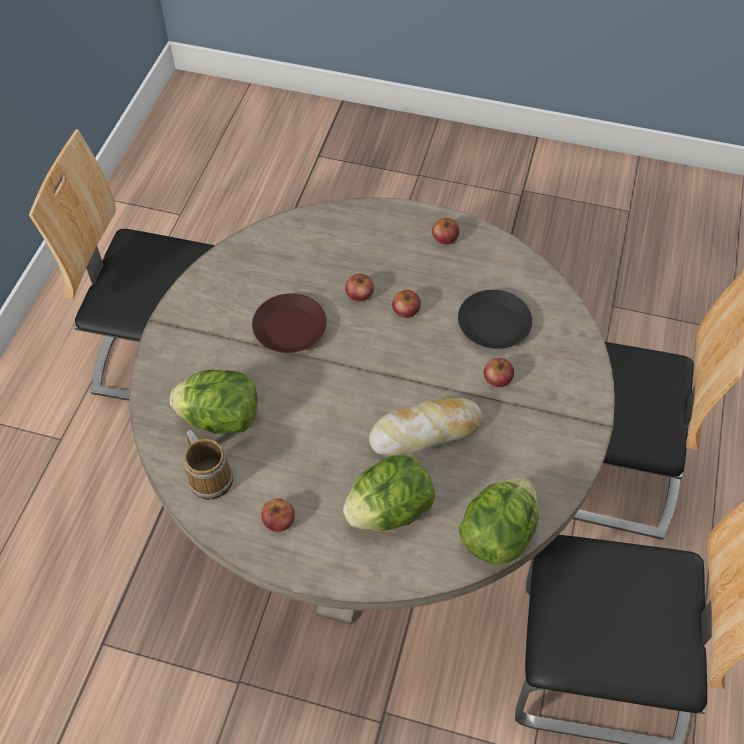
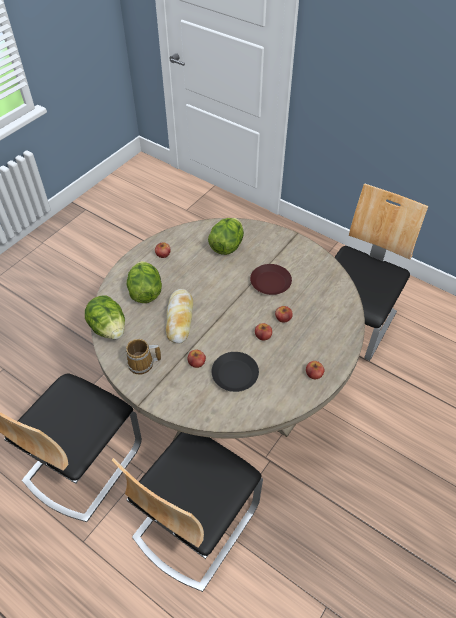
camera: 110 degrees right, 5 degrees down
(210, 476) = (197, 237): mug -> mug (143, 364)

